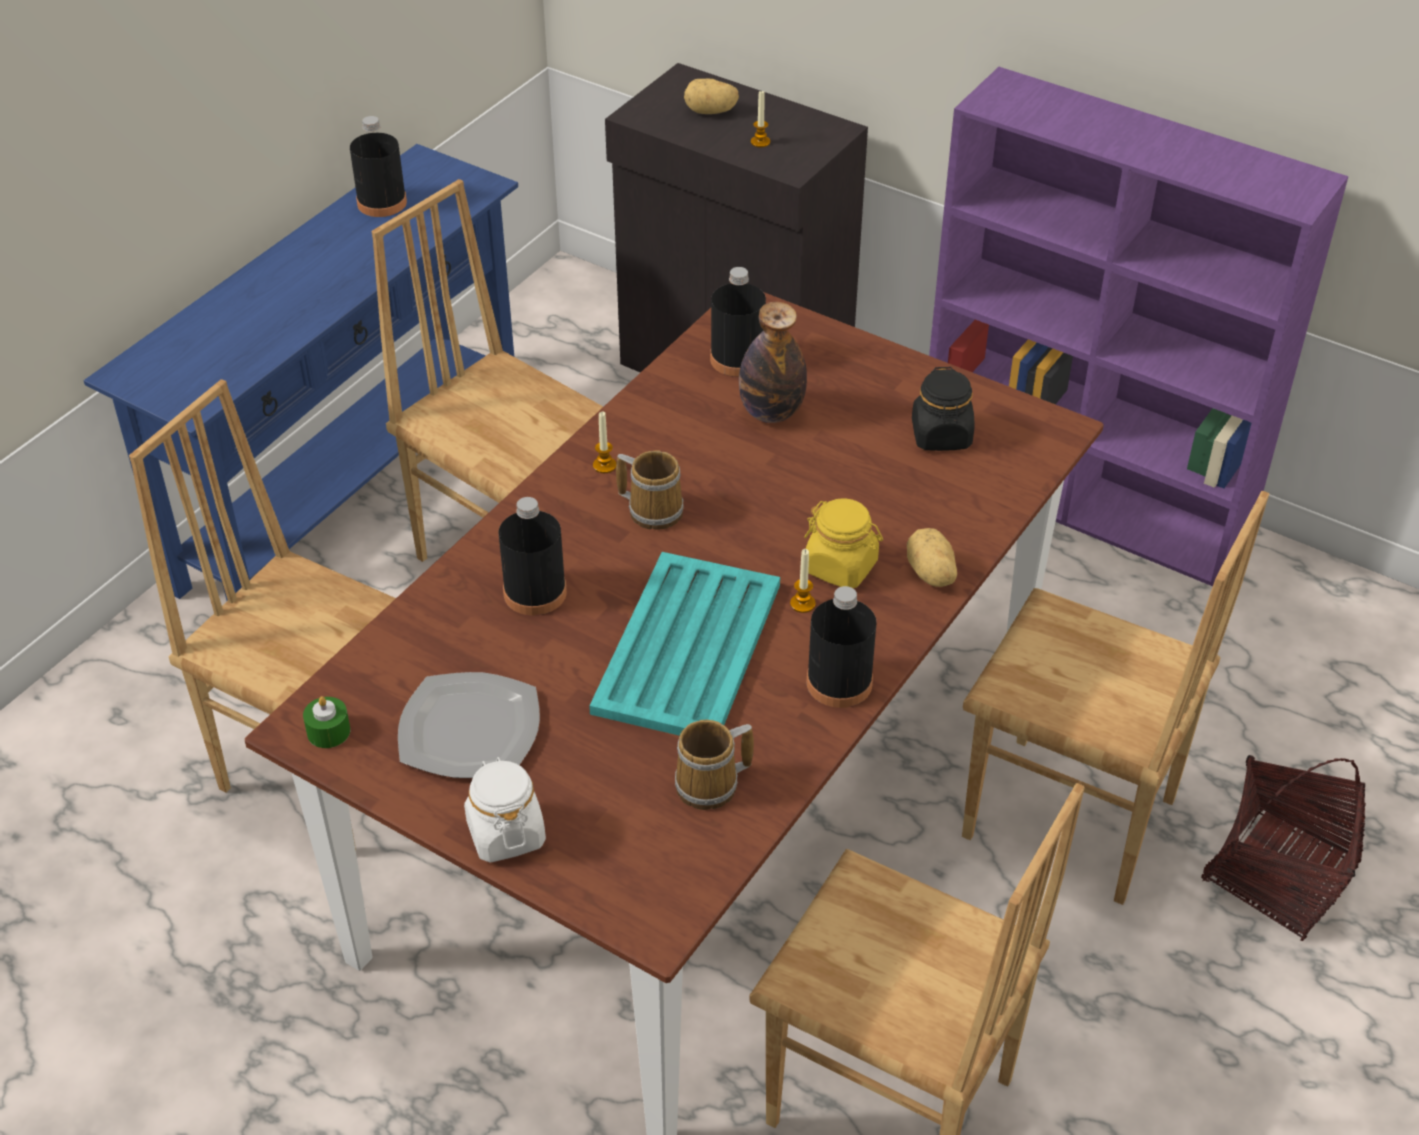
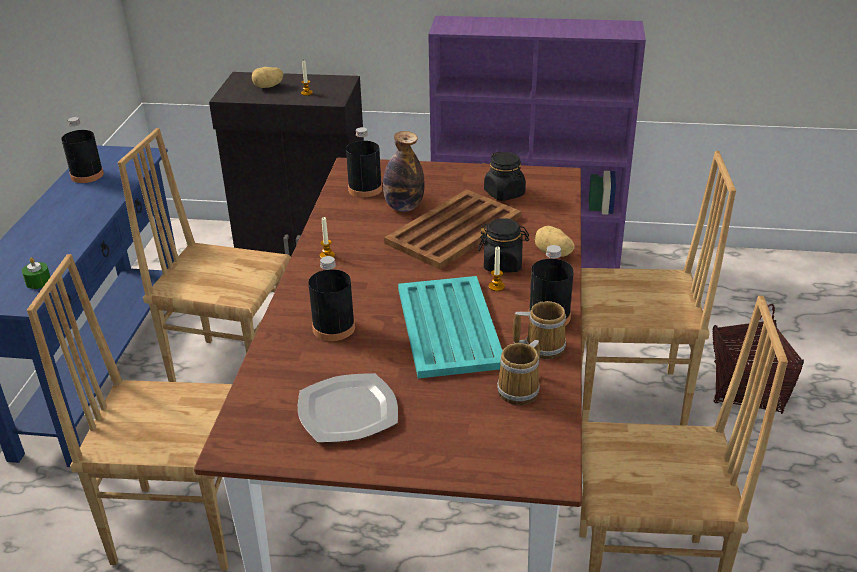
camera: 25 degrees left, 10 degrees down
(328, 731) = (252, 443): green candle -> green candle (38, 282)
(506, 833) = (416, 459): white jar -> none
(653, 509) = (373, 268): mug -> mug (542, 346)
(812, 480) = (452, 230): none -> brown tray
(841, 567) = (503, 264): yellow jar -> black jar

